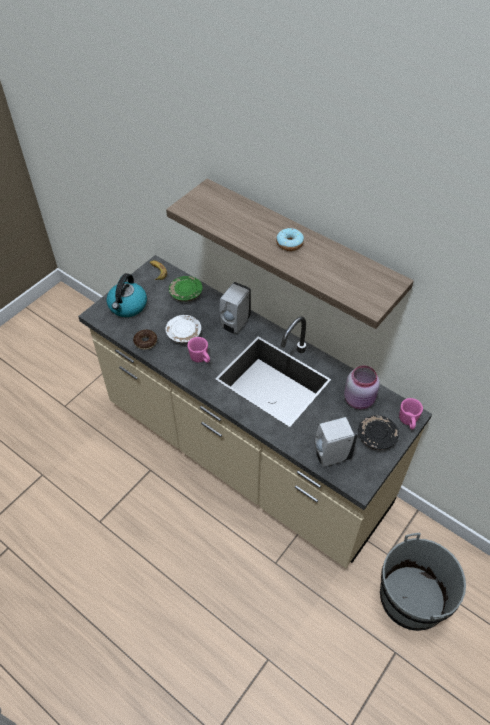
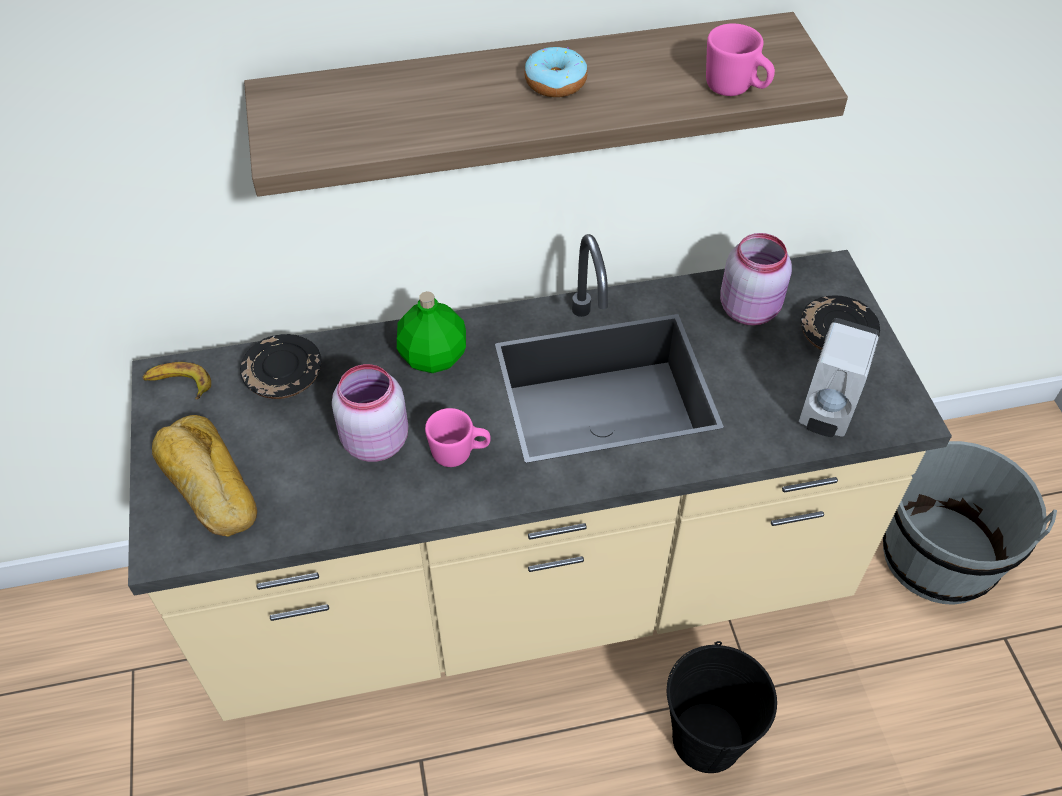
camera: 50 degrees left, 0 degrees up
(128, 306) = (206, 484): kettle -> bread
(145, 342) = (328, 512): donut -> none
(184, 333) = (374, 440): white plate -> pink jar
(186, 293) = (284, 376): green plate -> black plate
(234, 324) = (434, 356): white soap dispenser -> green bottle
(239, 559) = (707, 738): none -> black bucket
(408, 422) = (840, 283): pink mug -> pink mug (735, 89)

